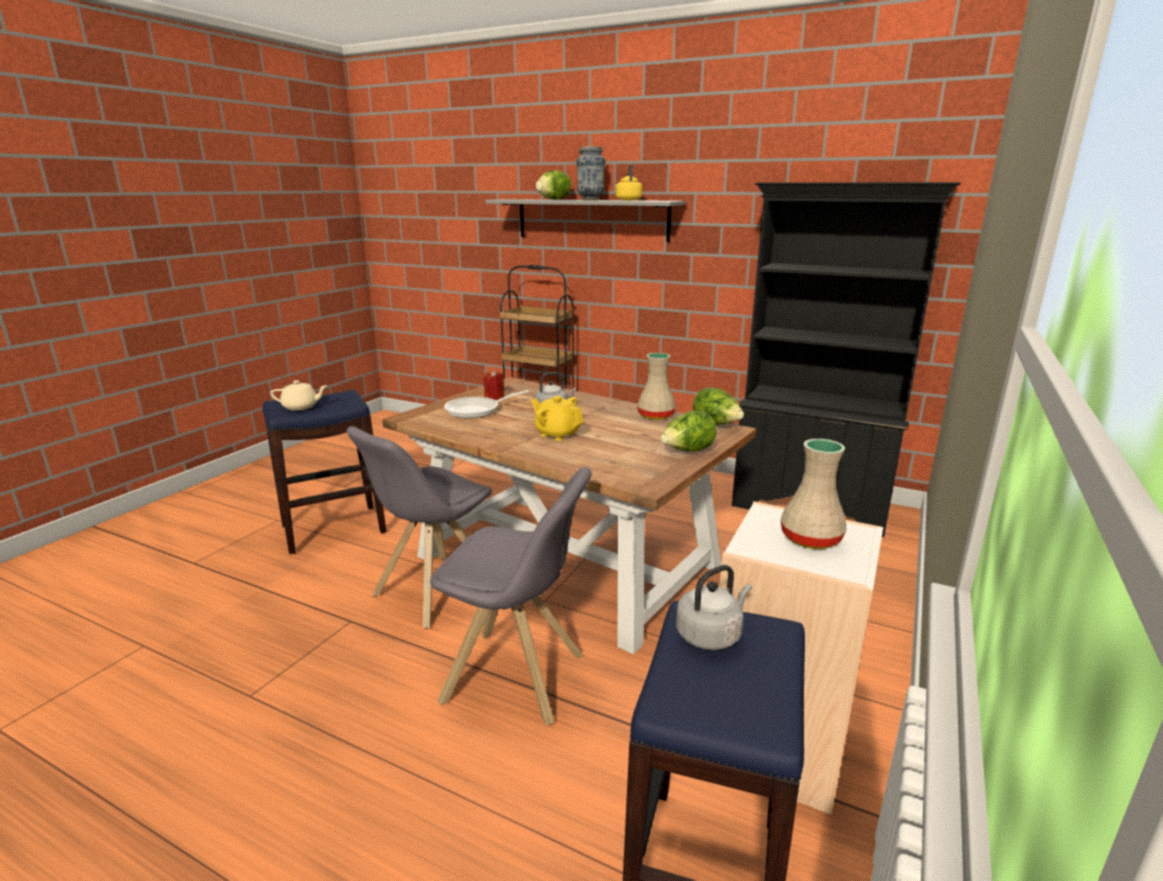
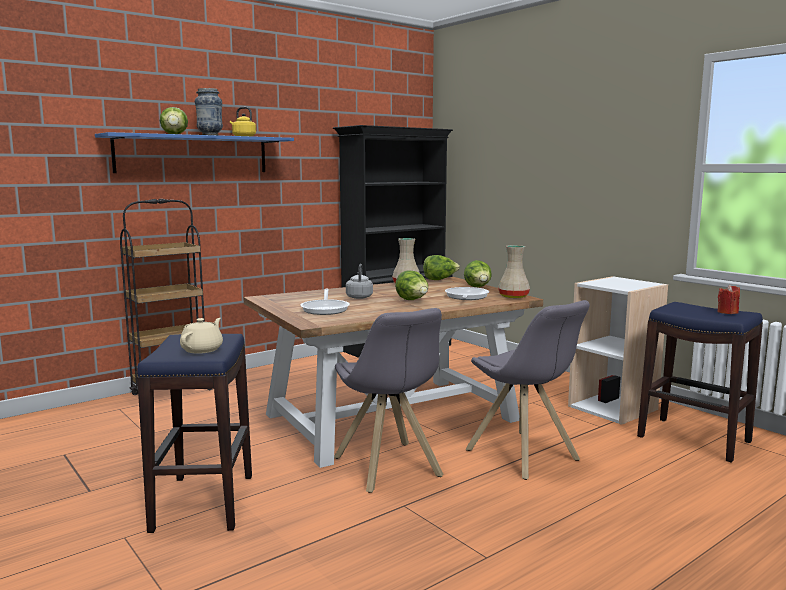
camera: 65 degrees left, 10 degrees down
(494, 397) = (298, 303): red candle -> red candle (727, 312)
(515, 677) = (523, 455): grey chair -> grey chair turned 105 degrees clockwise
(557, 434) = (413, 301): yellow teapot -> lettuce
(592, 219) = (193, 154): grey shelf -> blue shelf
(609, 454) = (466, 297): none -> frying pan
(711, 635) = (684, 309): grey kettle -> none
(809, 539) = (620, 283): beige vase -> beige vase (513, 297)

